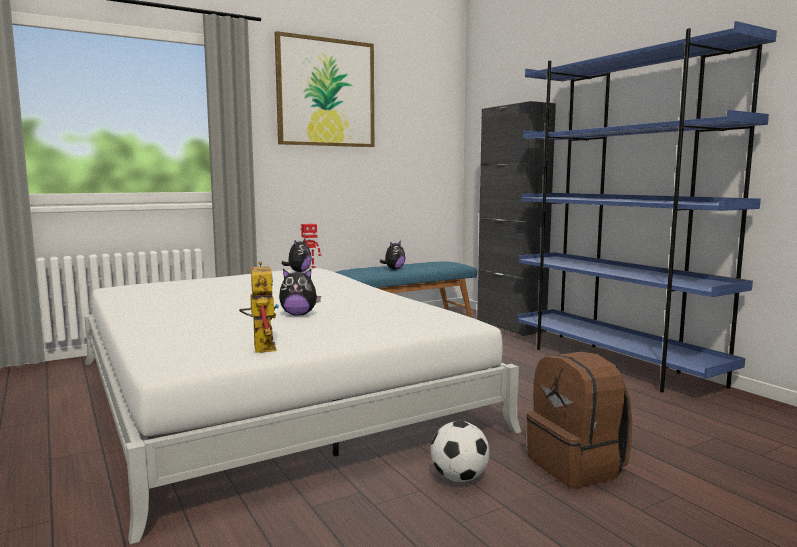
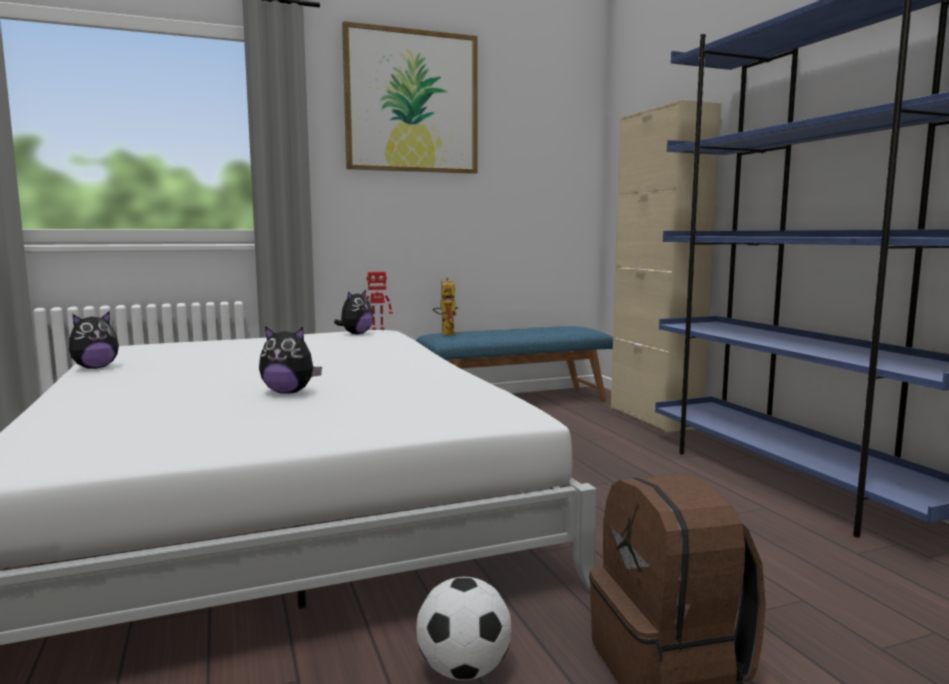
camera: 10 degrees right, 0 degrees up
(260, 346) = (178, 439): toy robot -> toy robot (446, 332)
(394, 269) = (497, 334): plush toy -> plush toy (95, 368)
(510, 326) = (654, 417): black cabinet -> beige cabinet

